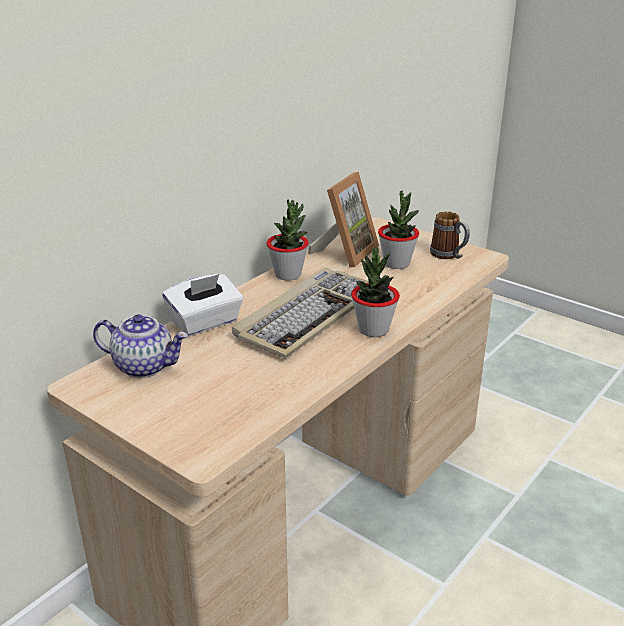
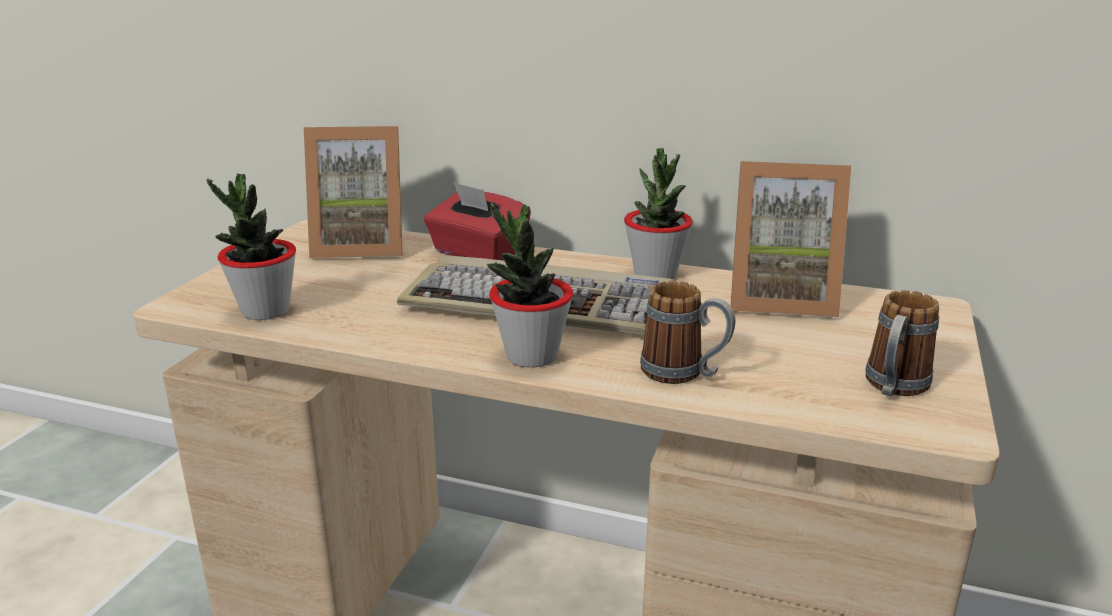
camera: 70 degrees right, 5 degrees down
(145, 366) = (360, 246): teapot -> picture frame
(205, 322) = (477, 254): white tissue box -> red tissue box
(396, 264) = (791, 343): potted plant -> potted plant (265, 311)
(414, 295) = (684, 373): none -> mug

